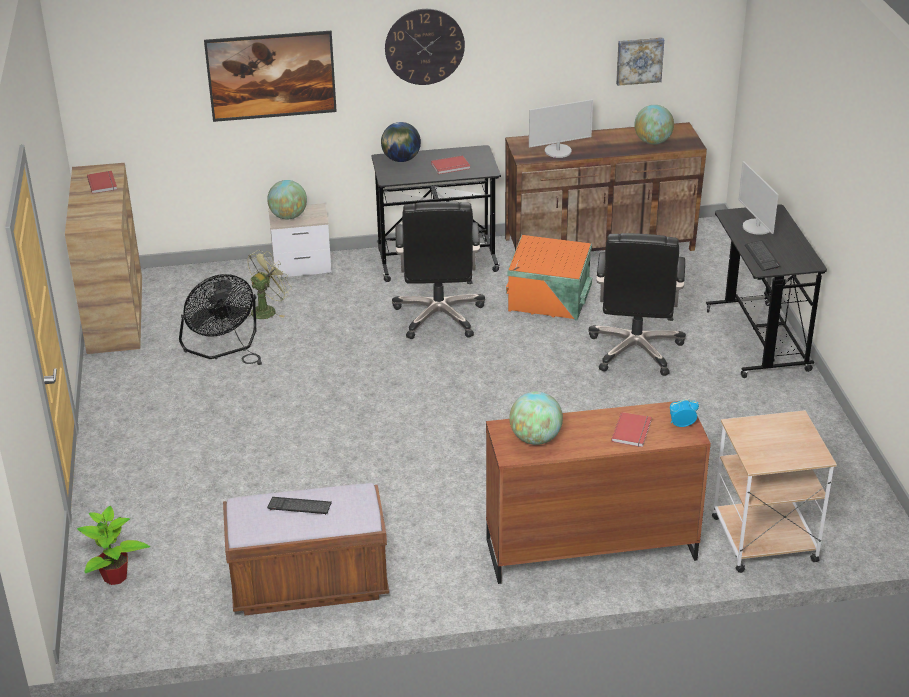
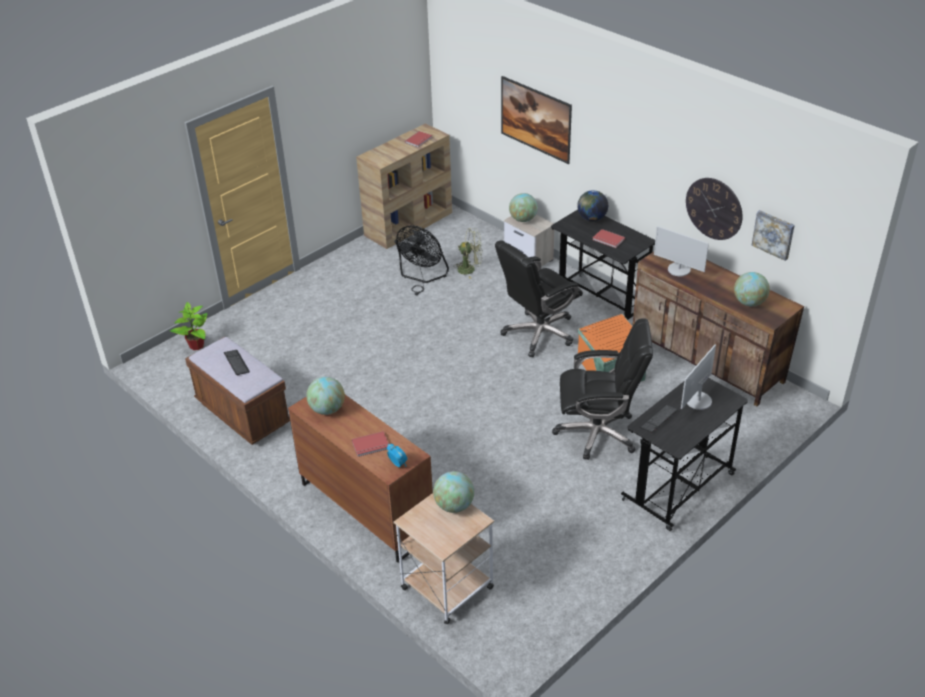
camera: 55 degrees right, 5 degrees up
(424, 46) = (626, 145): wall clock -> wall clock (714, 208)
(635, 349) = (598, 433): black office chair -> black office chair turned 150 degrees counterclockwise
(761, 425) = (454, 505): none -> globe

